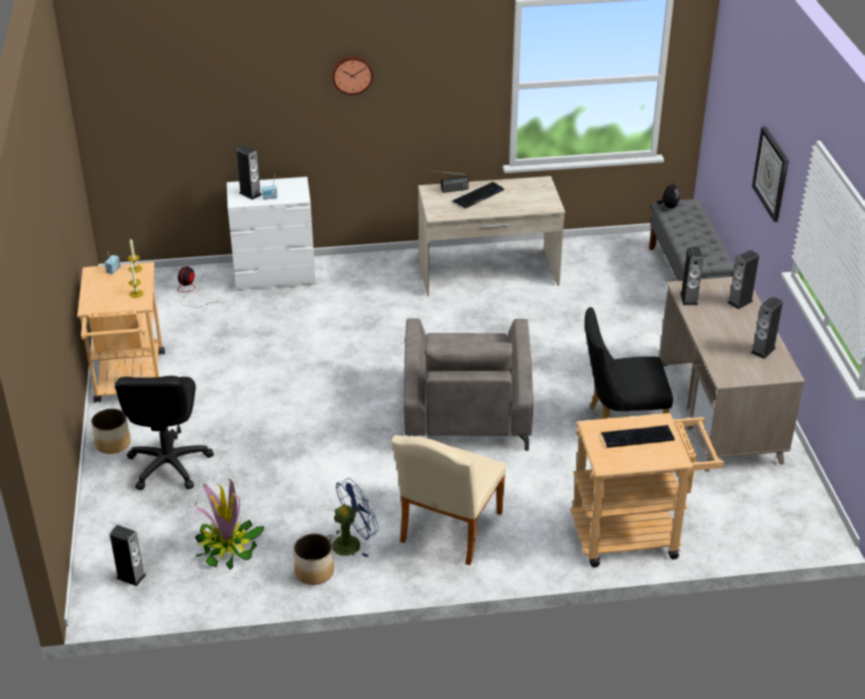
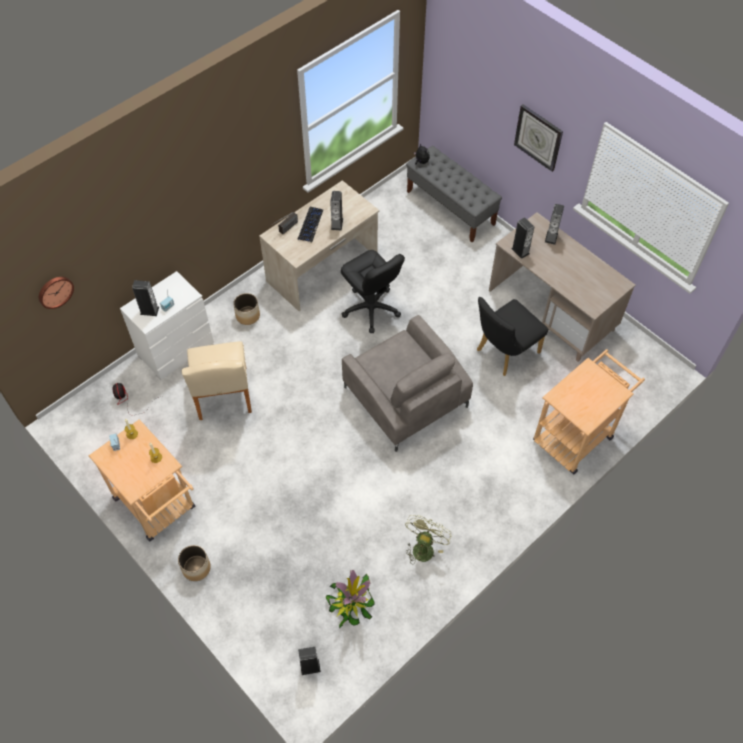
camera: 35 degrees left, 20 degrees up
(168, 465) = (252, 561): black office chair -> black office chair (371, 309)
(314, 571) = (421, 584): planter -> planter (247, 315)
(351, 542) = (424, 547): blue fan -> green fan
(352, 74) = (193, 184): wall clock -> wall clock (55, 291)
(448, 531) = (473, 500): beige chair -> beige chair (223, 397)
(637, 437) = (586, 389): keyboard -> none
(763, 350) = (595, 272): speaker -> speaker (337, 224)

